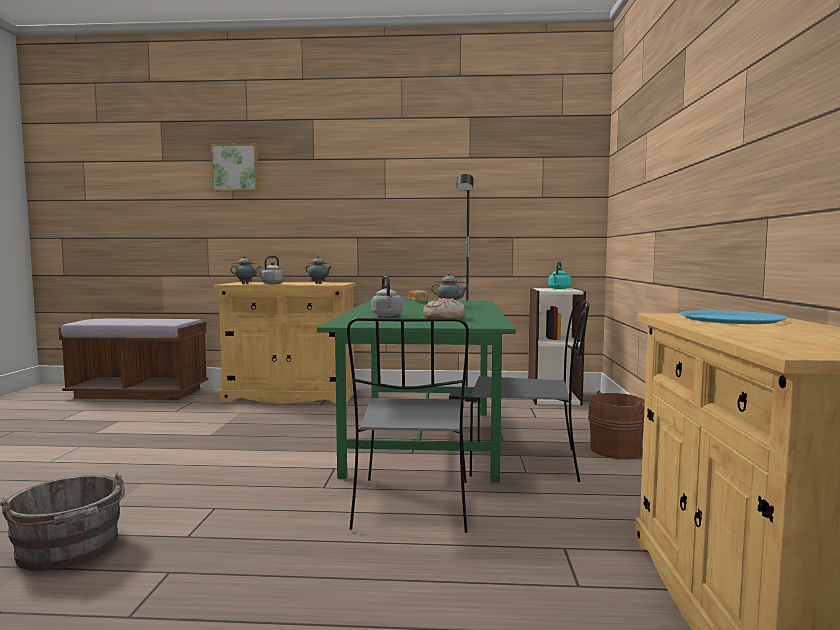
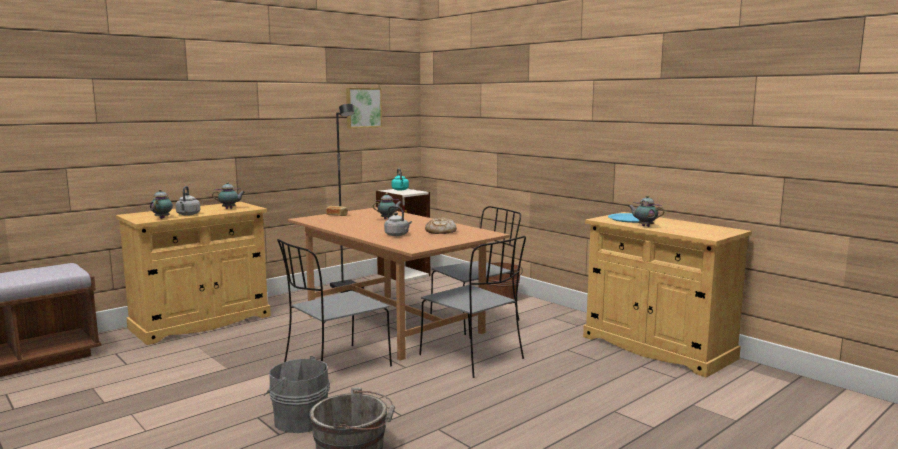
camera: 45 degrees left, 5 degrees up
(124, 498) = (298, 420): none -> grey bucket
(235, 168) = (100, 88): picture -> picture (363, 107)
(274, 462) = (335, 366): none -> grey chair
(425, 441) = (395, 324): green dining table -> brown dining table
(708, 327) = (644, 226): none -> teapot

